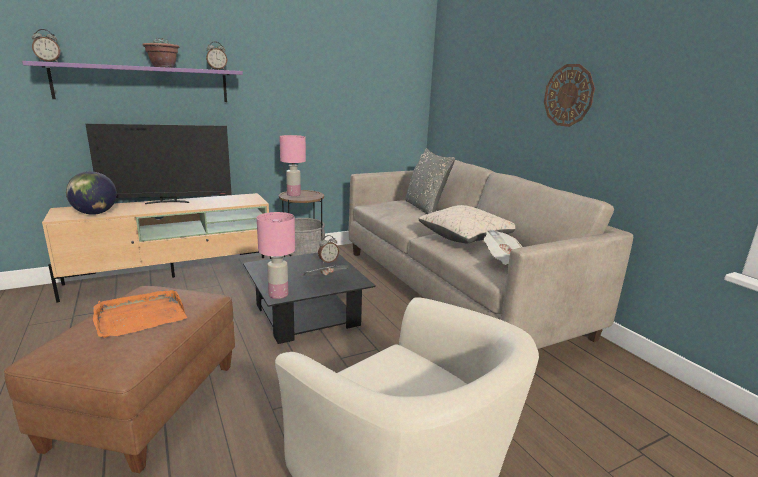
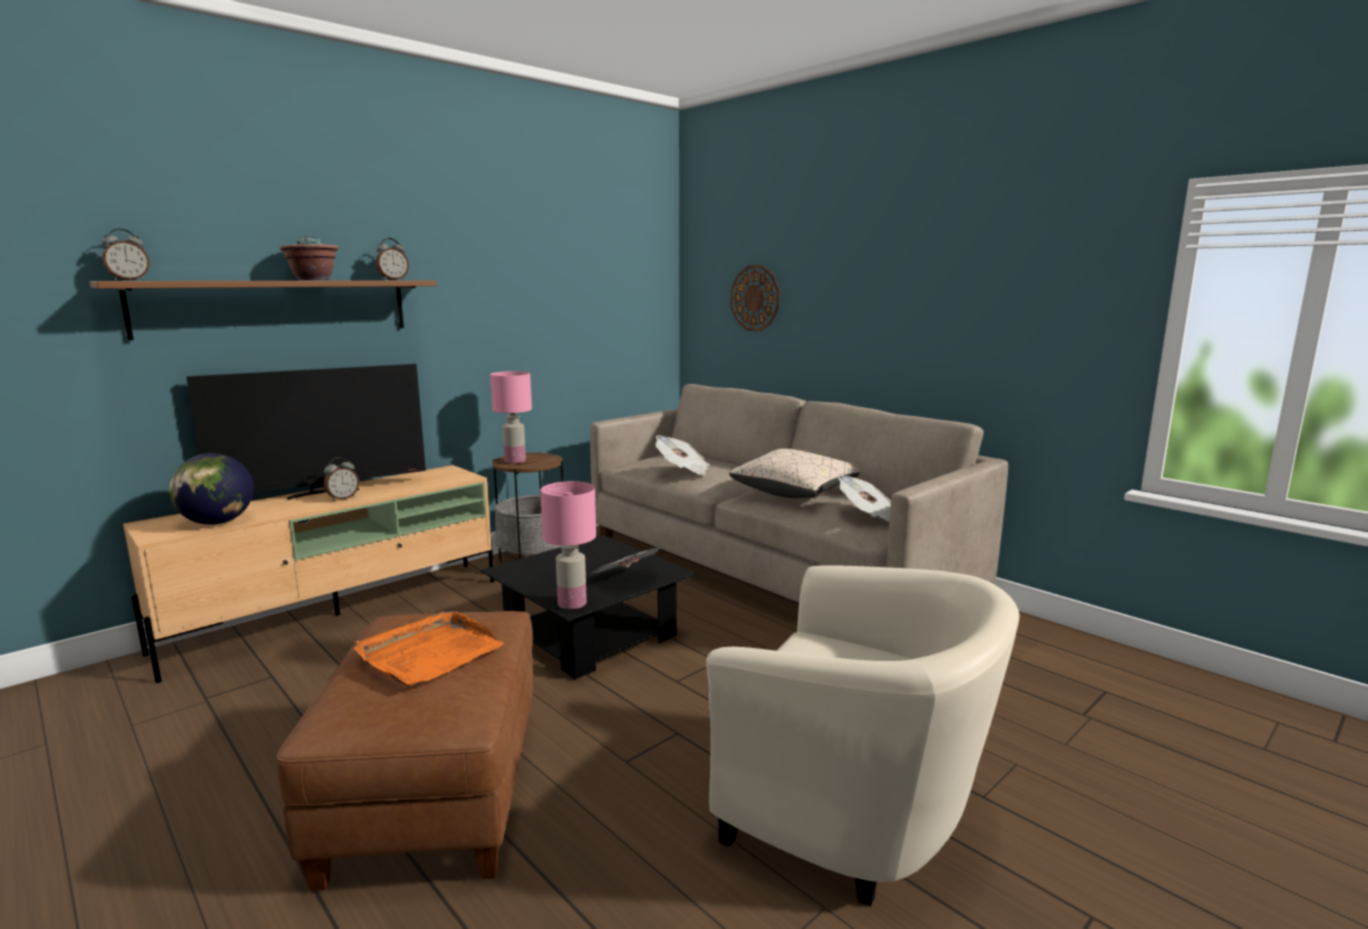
camera: 15 degrees left, 5 degrees down
(144, 83) = (277, 307): purple shelf -> brown shelf
(328, 261) = (606, 551): alarm clock -> alarm clock (342, 498)
(399, 212) = (682, 470): none -> newspaper
(425, 208) = (710, 461): grey pillow -> none
(568, 95) = (897, 295): wall clock -> wall clock (755, 298)

